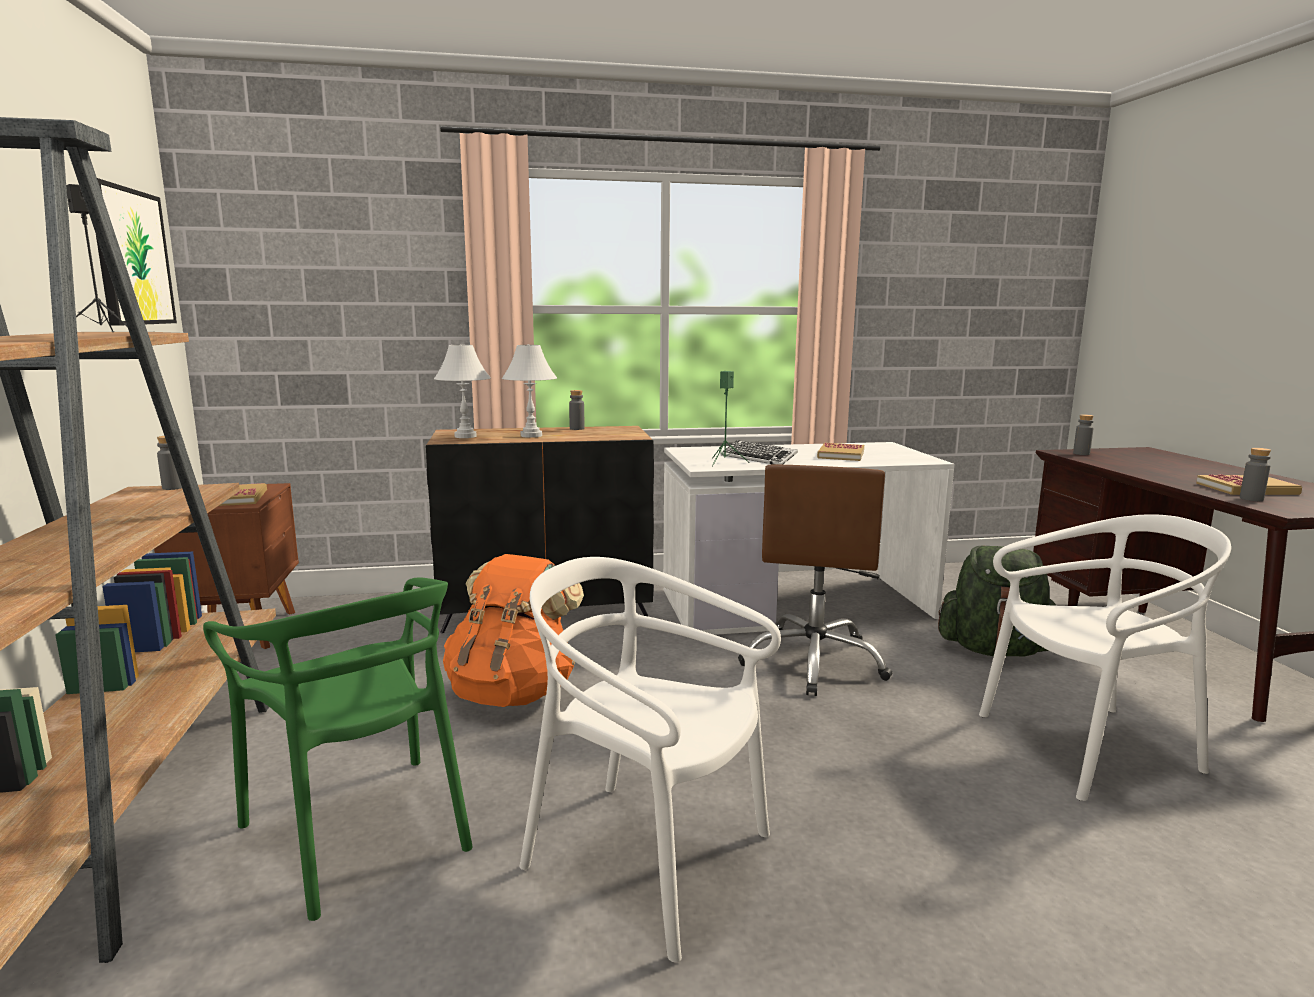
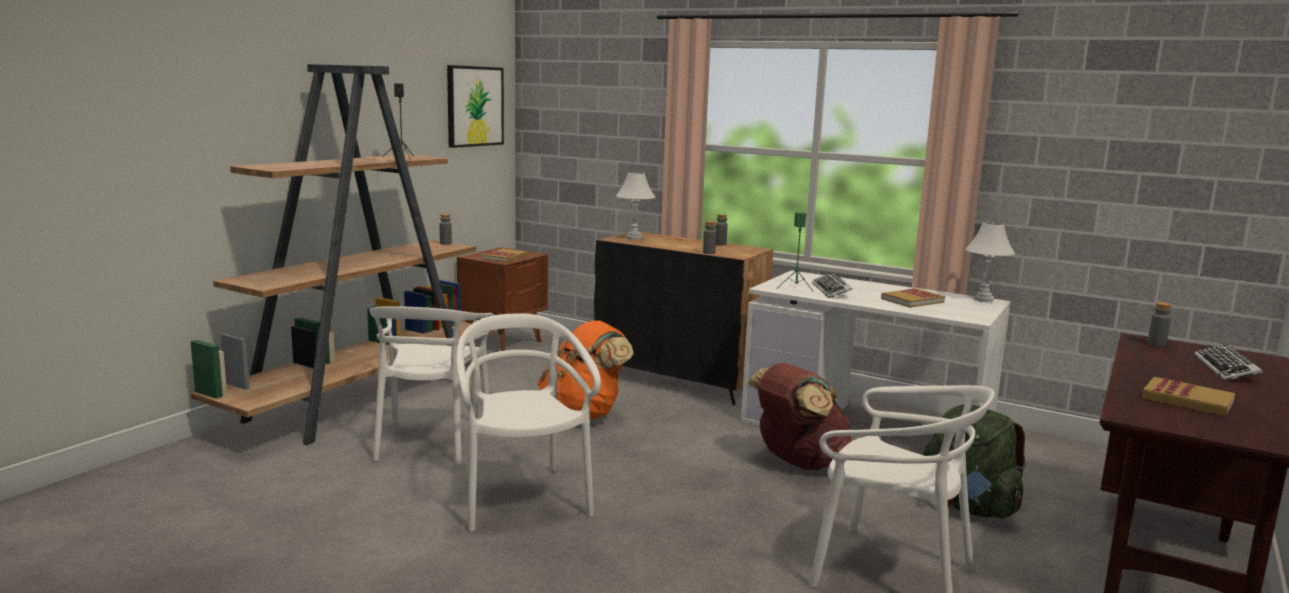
camera: 40 degrees right, 0 degrees up
(361, 831) = (430, 441): green chair -> white chair
(531, 435) = (673, 244): white table lamp -> white table lamp (983, 300)
(814, 662) = (798, 462): brown office chair -> brown backpack
(1166, 461) = (1226, 369): none -> keyboard
(1251, 499) = (1143, 404): grey bottle -> grey bottle (709, 253)

